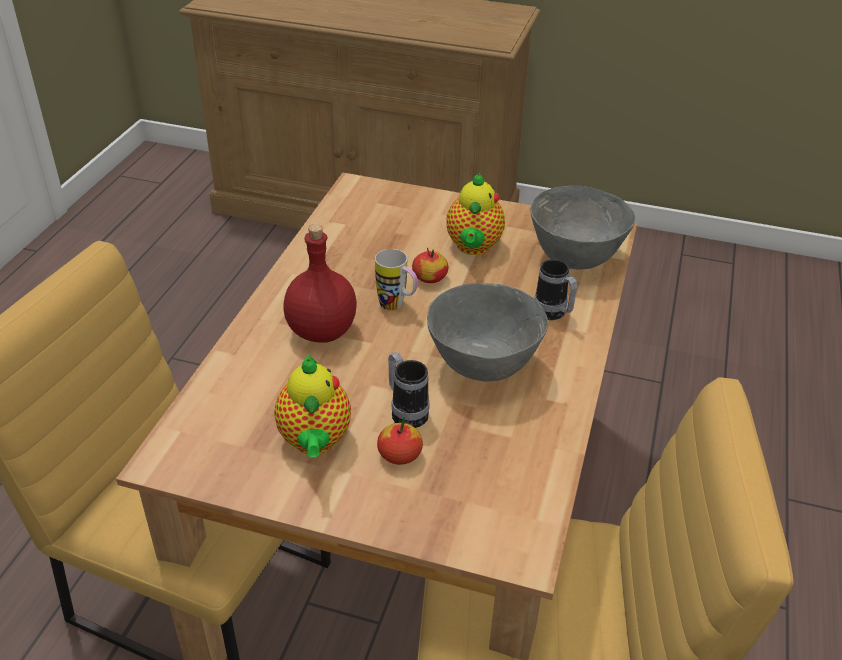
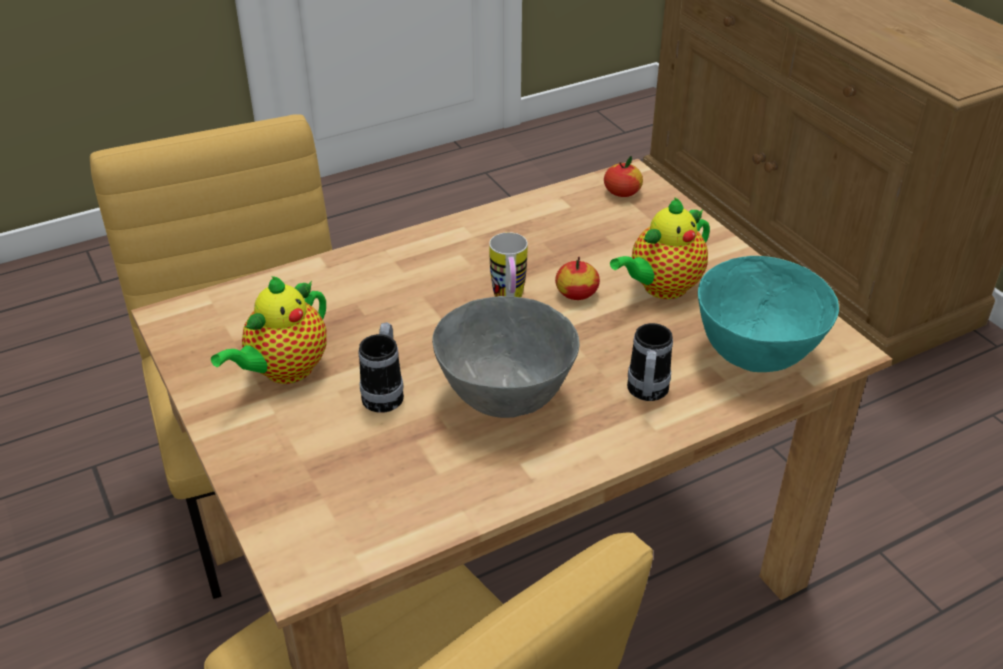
camera: 45 degrees right, 0 degrees up
(322, 331) = (418, 287): red bottle -> none
(399, 455) = (329, 424): apple -> apple (622, 192)
(574, 259) = (754, 355): grey bowl -> turquoise bowl

